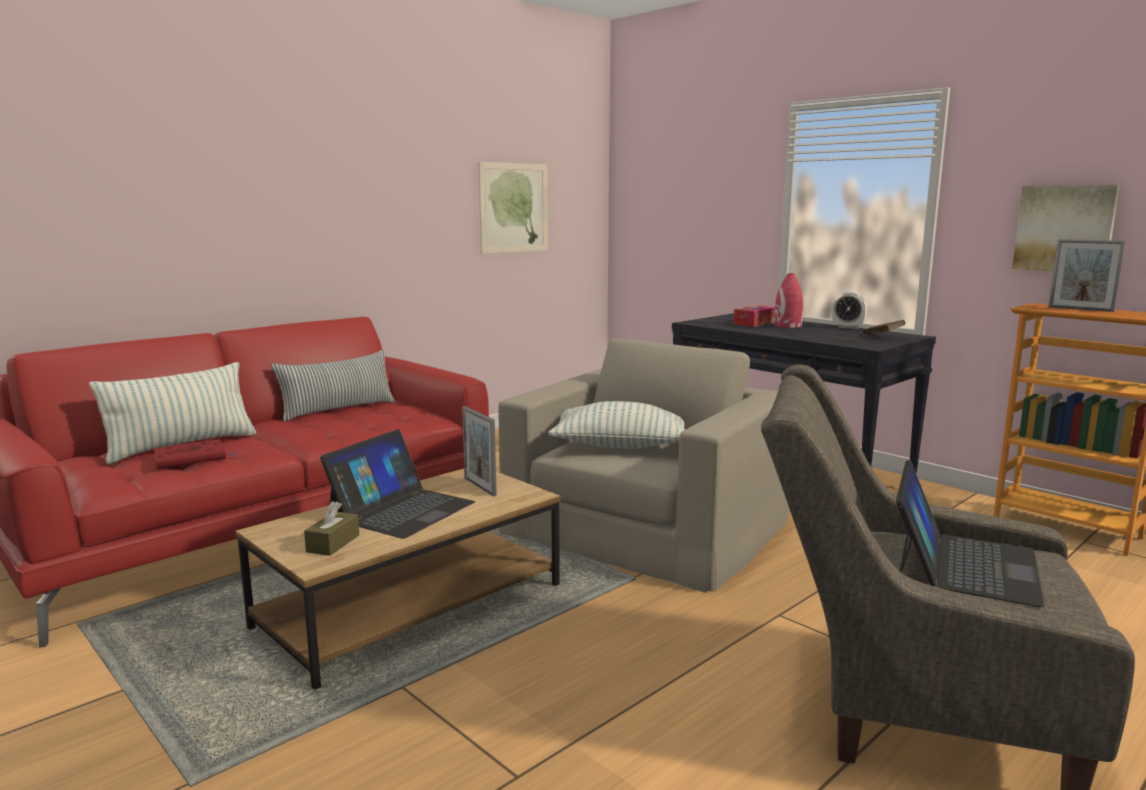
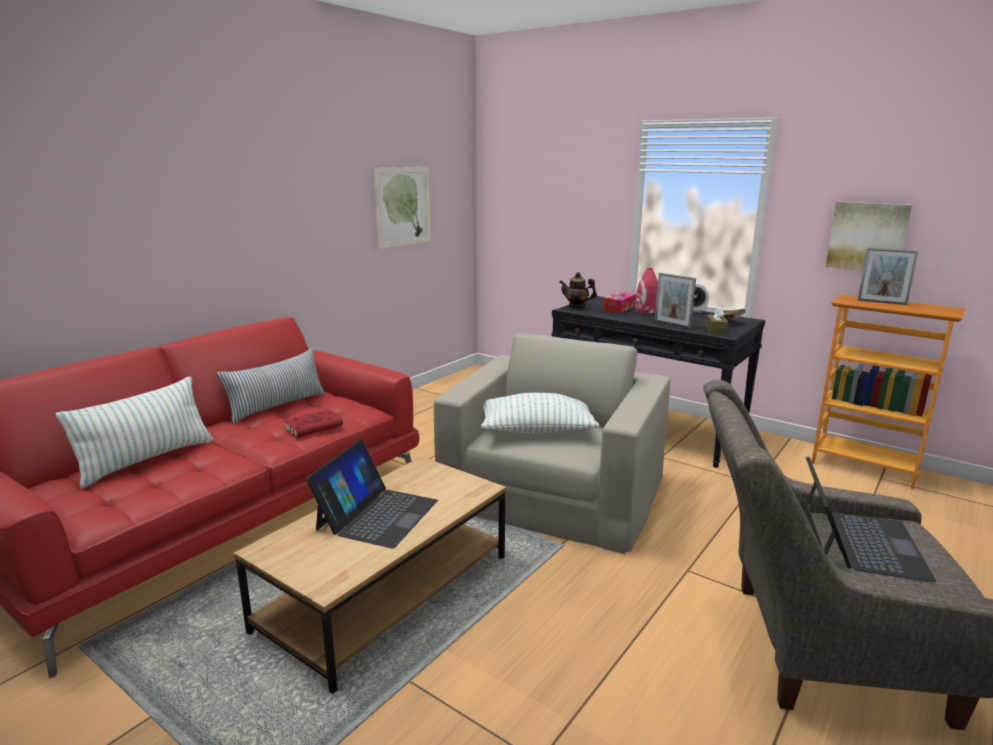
camera: 10 degrees left, 5 degrees up
(192, 458) = (165, 476): red book -> red book (315, 426)
(333, 543) = (332, 560): brown tissue box -> brown tissue box (716, 330)
(480, 486) = (434, 482): picture frame -> picture frame (672, 324)
(704, 320) = (576, 306): none -> teapot

